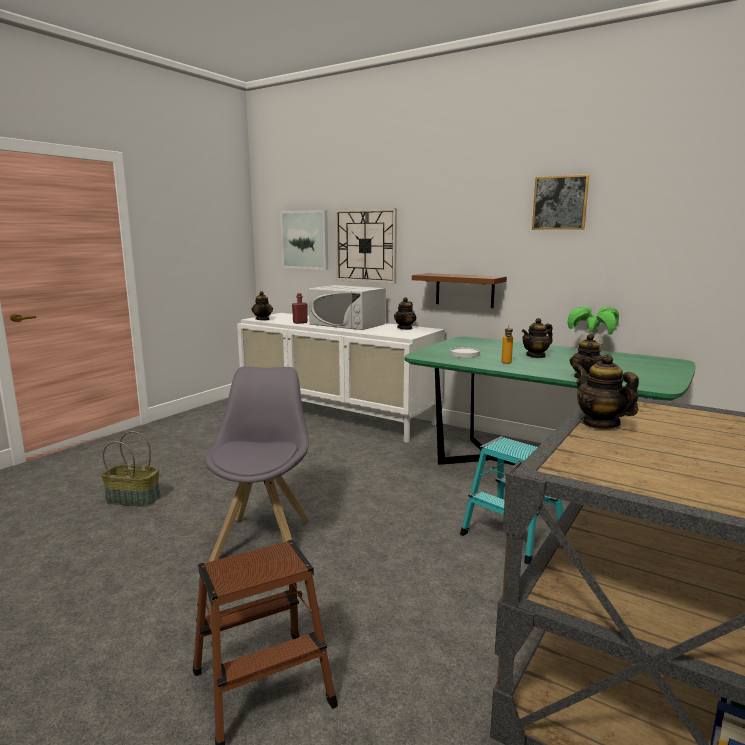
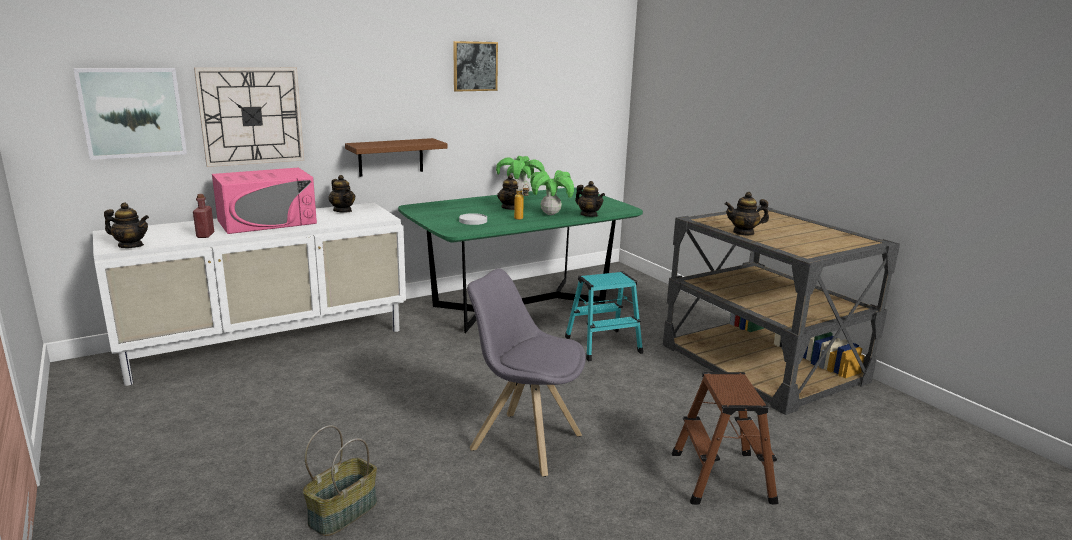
camera: 65 degrees left, 5 degrees up
(347, 324) = (267, 222): white microwave -> pink microwave
(551, 368) = (550, 214): none -> potted plant

